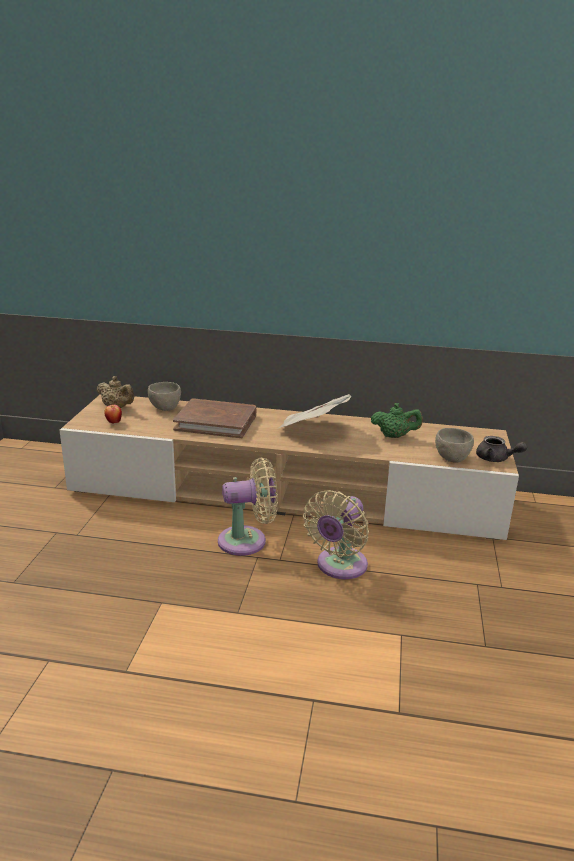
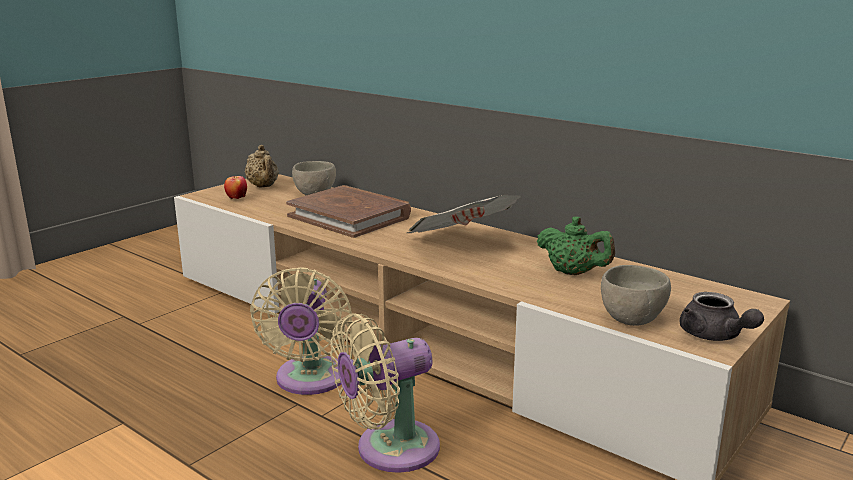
camera: 30 degrees right, 5 degrees down
(247, 541) = (309, 381): beige fan -> beige fan turned 75 degrees clockwise

